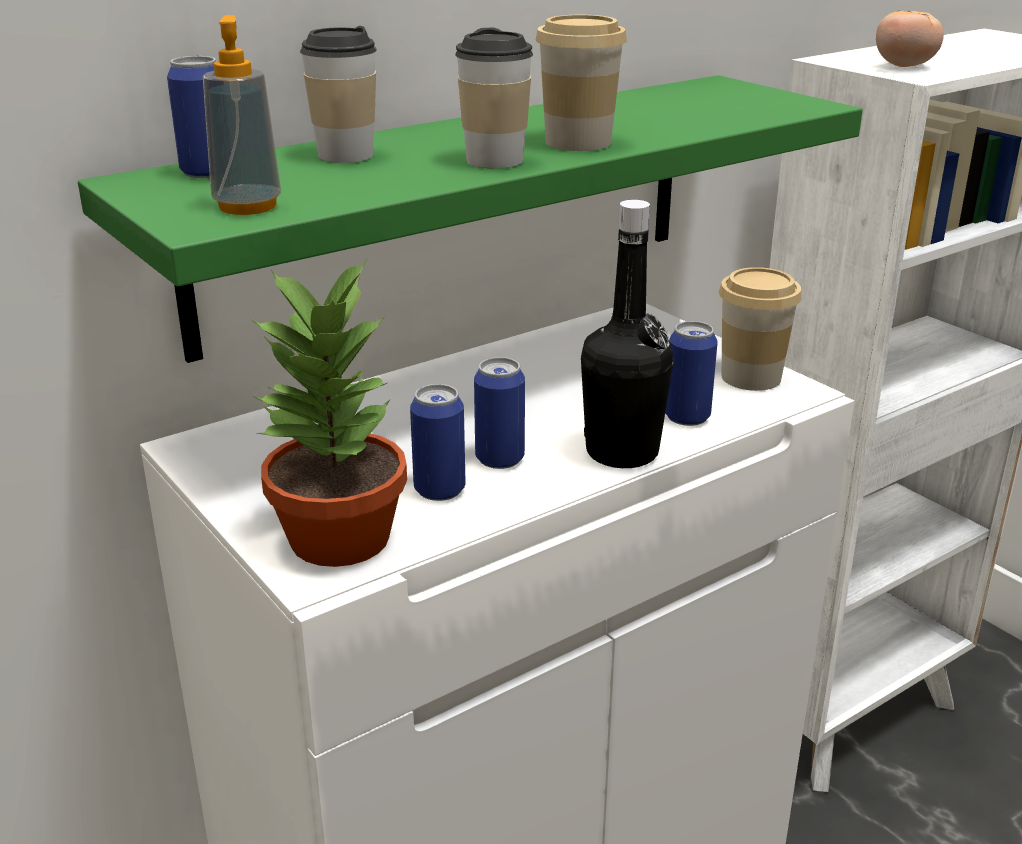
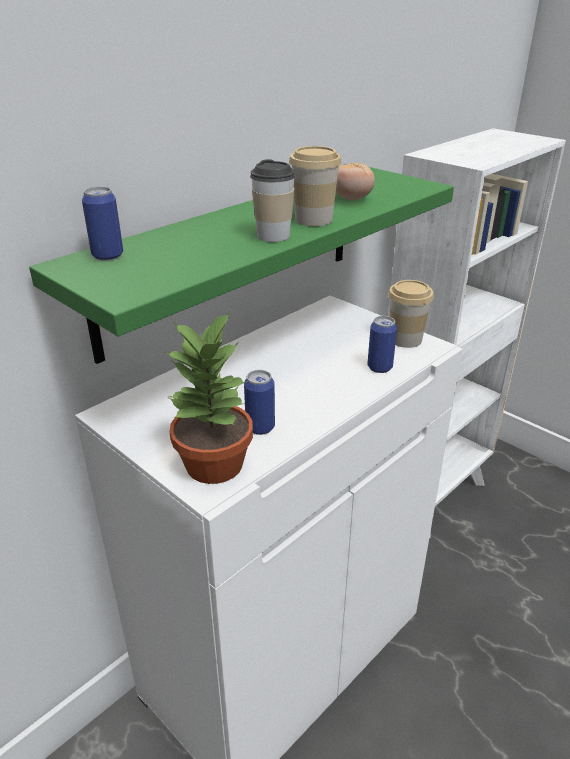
camera: 10 degrees left, 5 degrees up
(247, 206) = (145, 280): soap dispenser -> none
(345, 155) = (184, 237): cup -> none
(499, 459) = (287, 404): can -> none
(622, 452) = (352, 393): black bottle -> none
(904, 66) = (466, 157): tomato -> tomato (352, 199)

